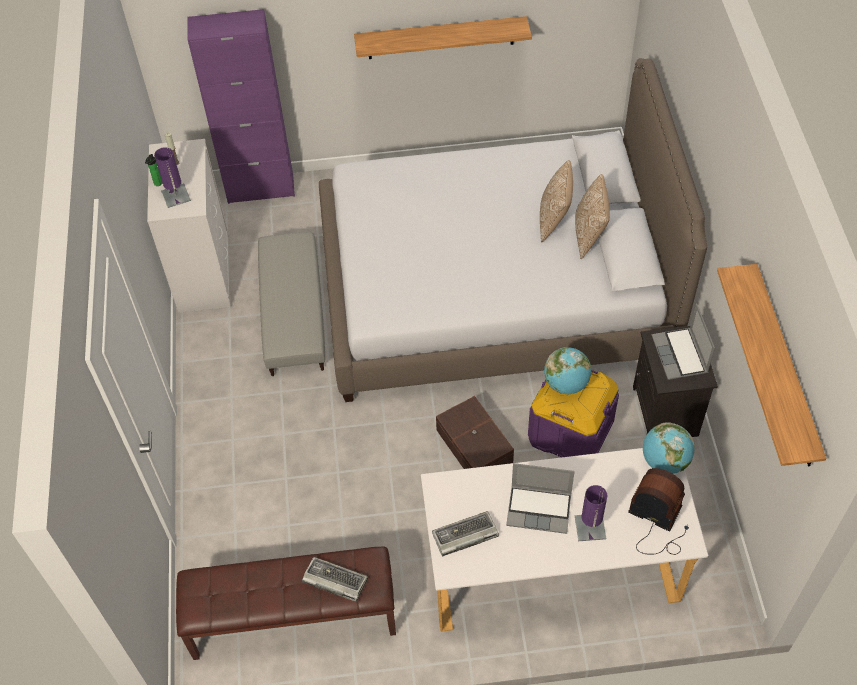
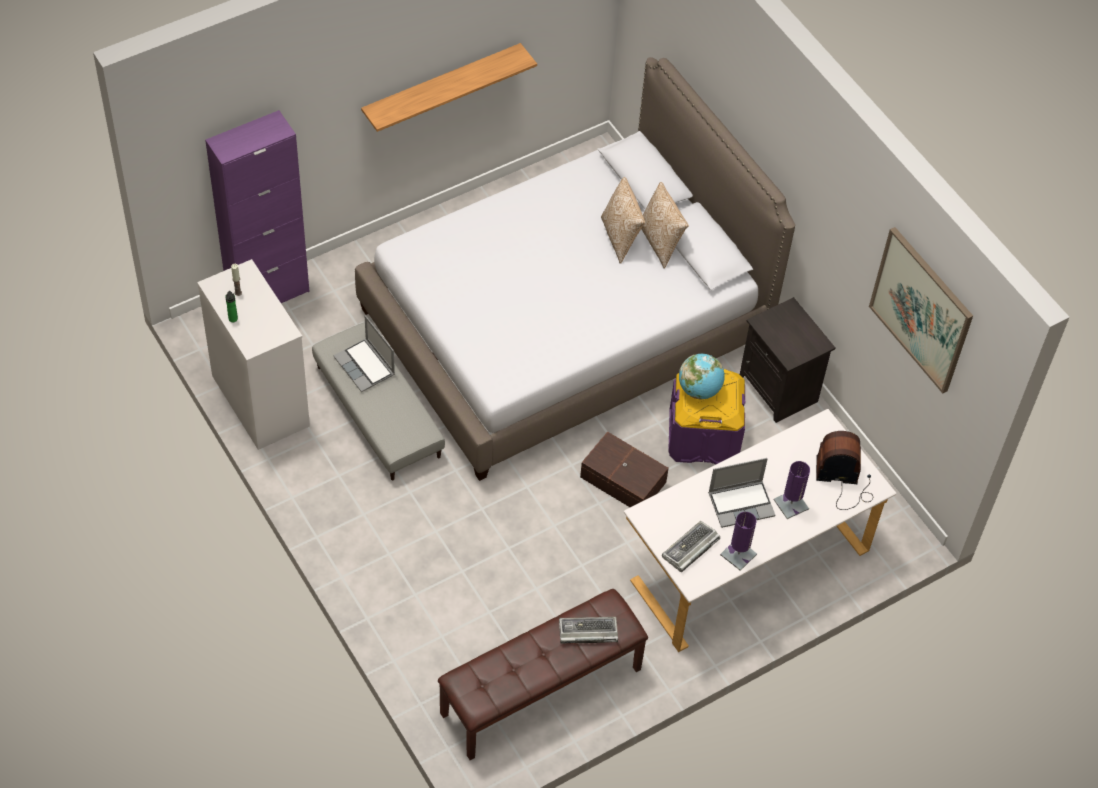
camera: 30 degrees left, 0 degrees up
(176, 196) = (260, 326): purple table lamp -> purple table lamp (738, 554)
(664, 461) = (825, 427): globe -> none
(680, 355) = (791, 330): laptop -> laptop (365, 366)
(785, 368) = (921, 309): shelf -> picture

